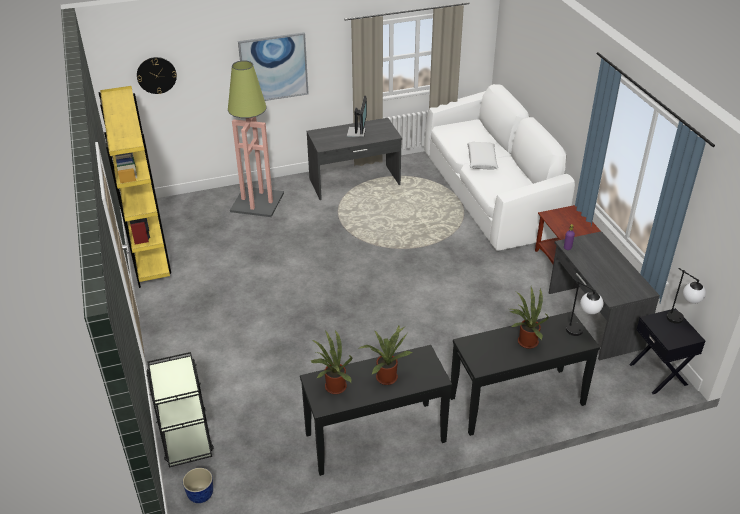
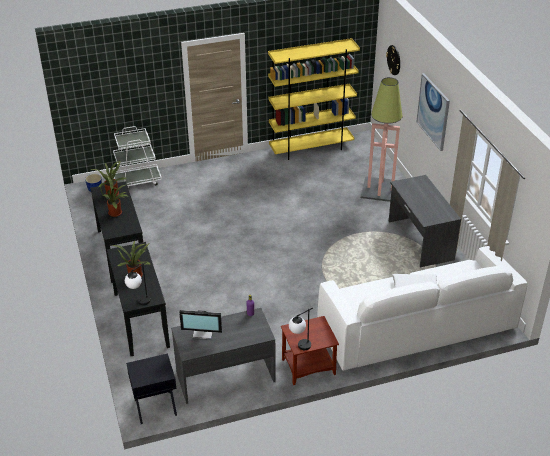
camera: 90 degrees right, 0 degrees up
(186, 437) = (137, 181): black cart -> white cart
(357, 132) = (428, 201): monitor -> monitor (203, 332)
(680, 321) = (157, 377): table lamp -> table lamp (300, 348)

